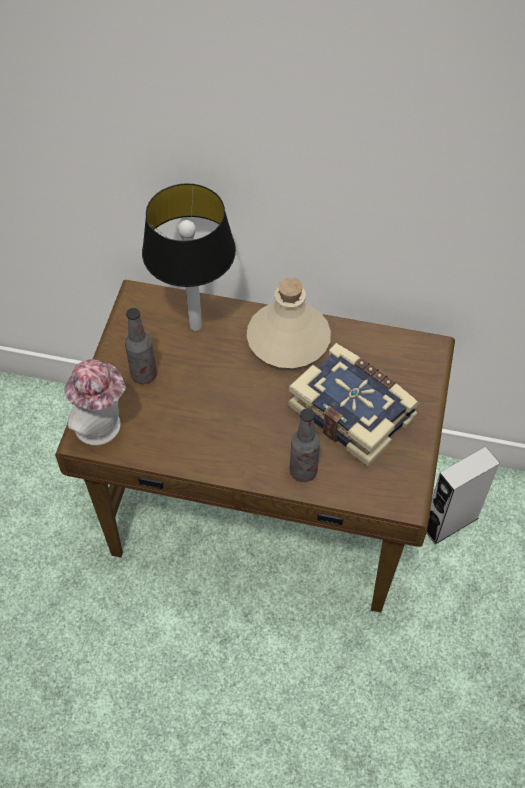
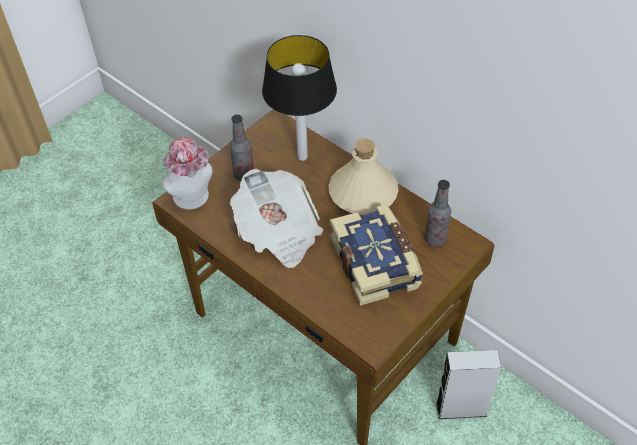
camera: 30 degrees right, 5 degrees down
(227, 425) = (278, 232): none -> newspaper
(303, 471) = (310, 288): bottle -> bottle (435, 239)

